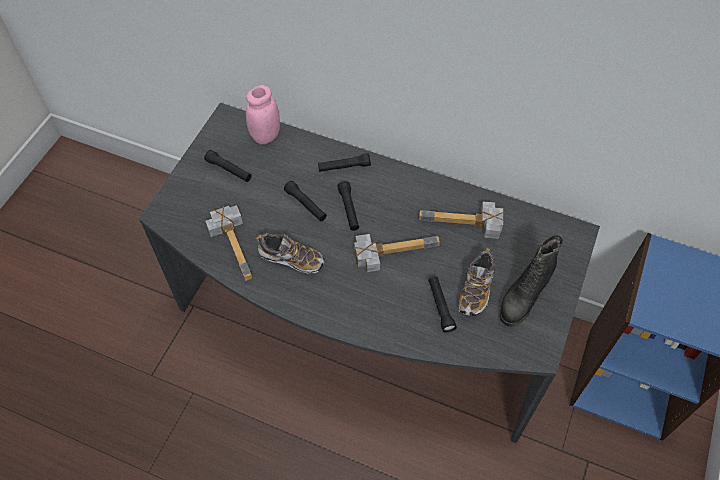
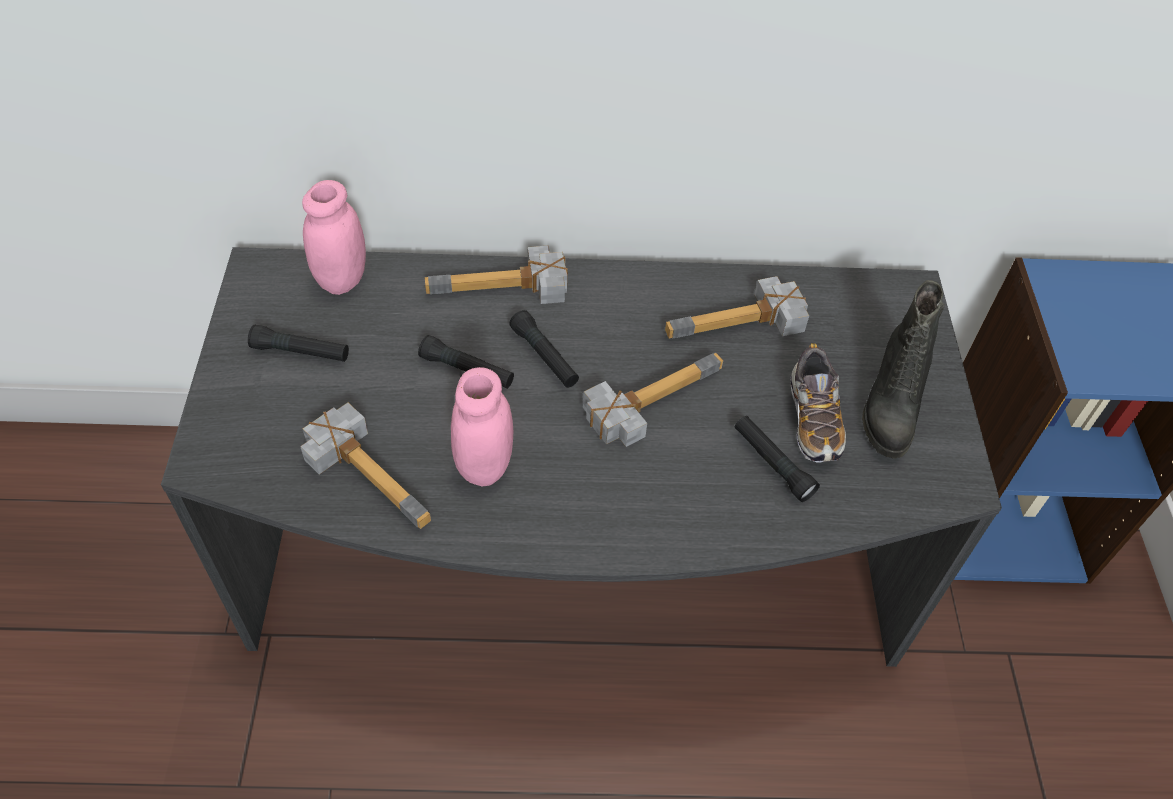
camera: 25 degrees left, 5 degrees down
(291, 258) = (484, 466): shoe -> pink jar
(344, 167) = (503, 292): black flashlight -> hammer

